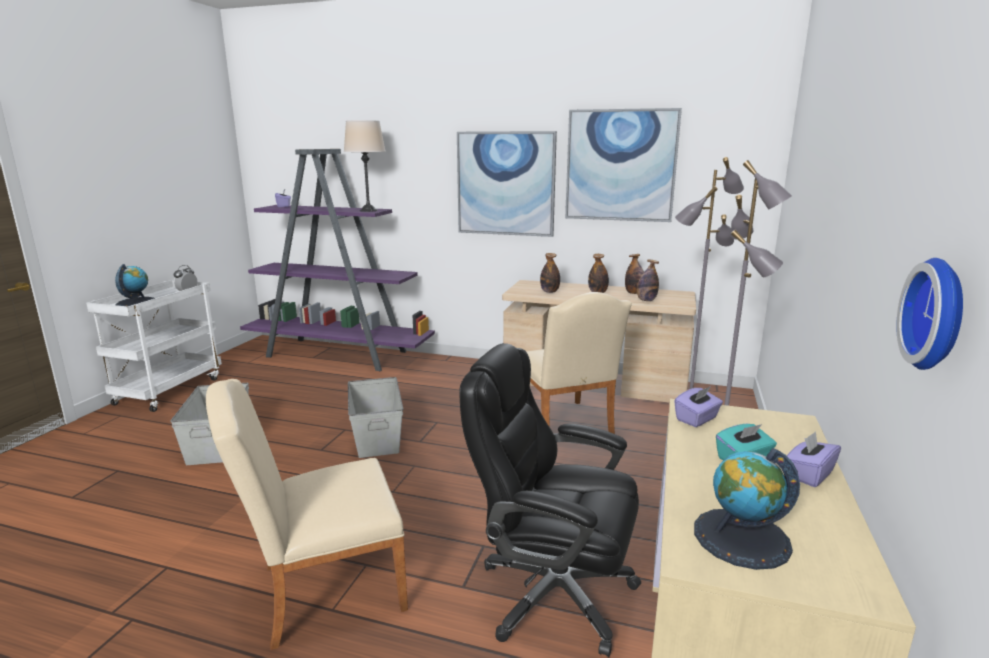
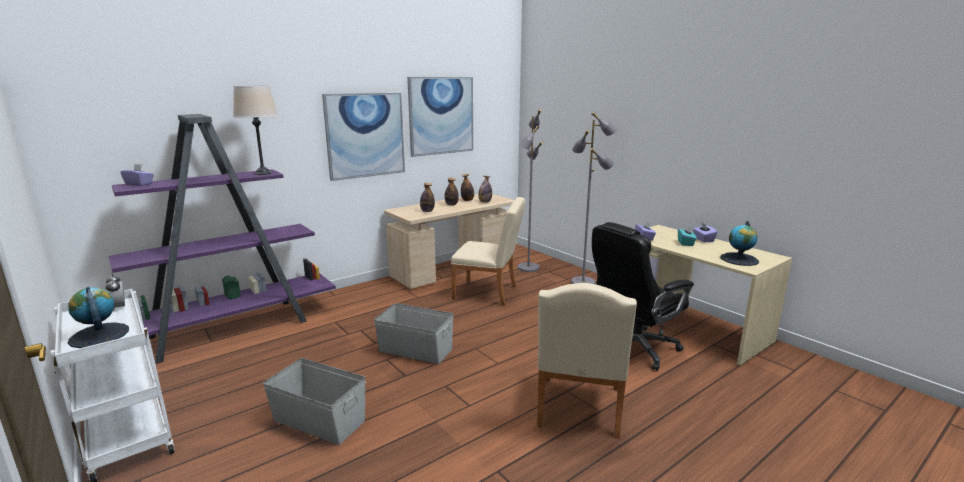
camera: 55 degrees left, 0 degrees up
(940, 315) = (758, 163): wall clock -> none

